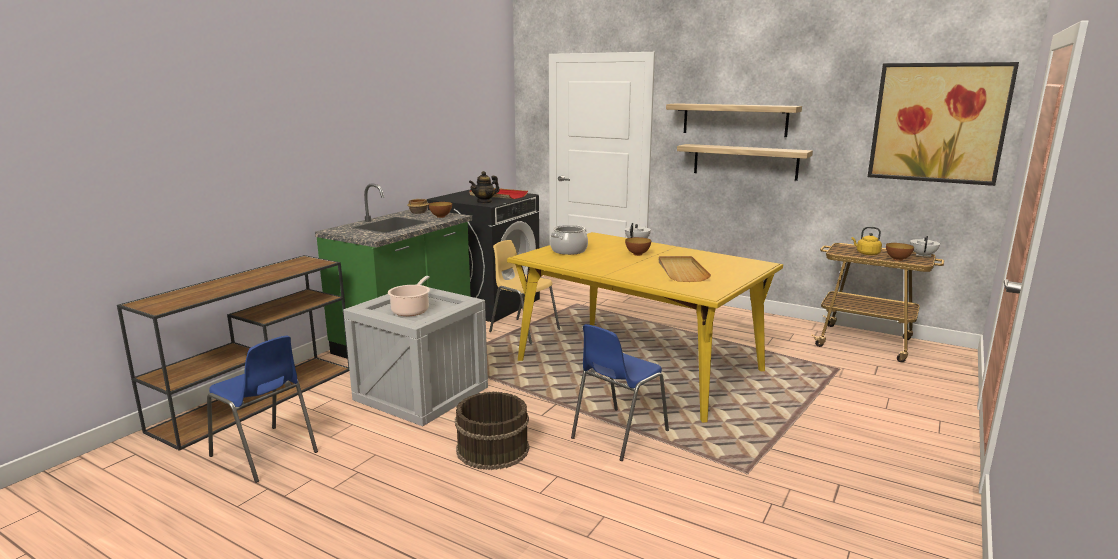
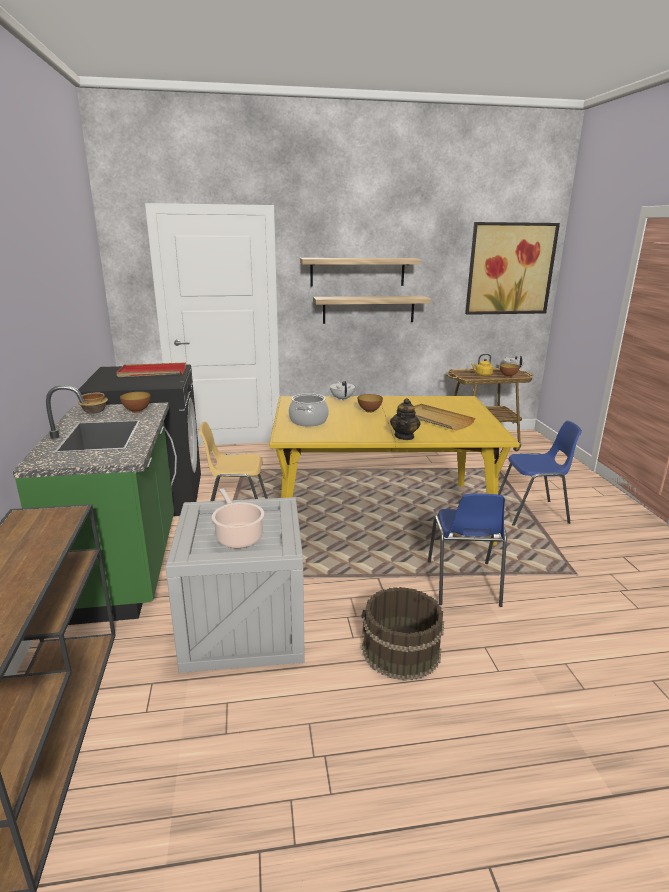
camera: 40 degrees left, 5 degrees up
(265, 454) = (181, 809): blue chair -> blue chair (532, 513)
(485, 202) = (159, 383): teapot -> teapot (404, 436)

